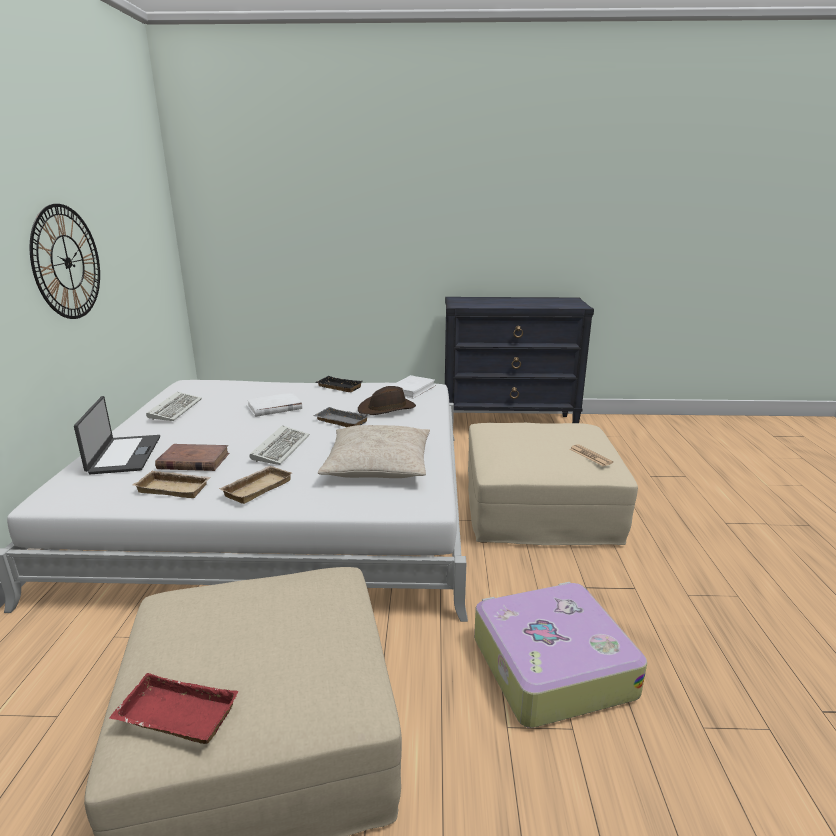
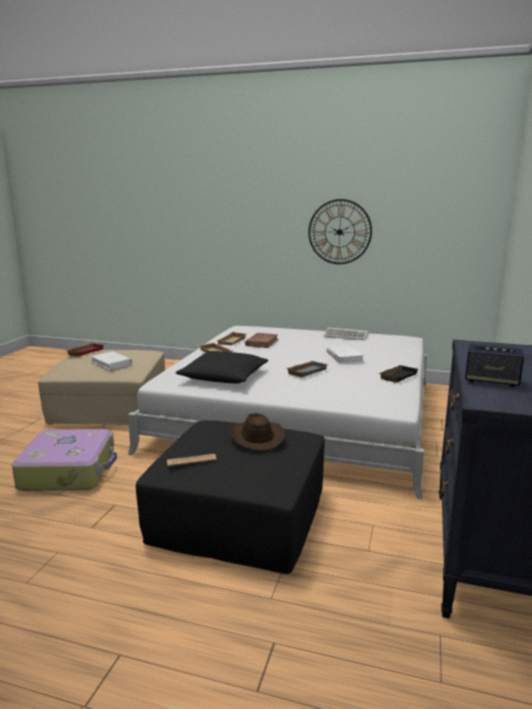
camera: 105 degrees right, 5 degrees down
(123, 455) = (281, 333): laptop -> none
(281, 447) = (267, 356): keyboard -> none
(378, 465) = (223, 377): beige pillow -> black pillow
(387, 409) = (332, 387): brown hat -> brown hat (256, 437)
(412, 389) = (387, 400): white book -> white book (111, 363)
(538, 507) = (239, 515): beige ottoman -> black ottoman
(540, 304) = (491, 381): none -> speaker

